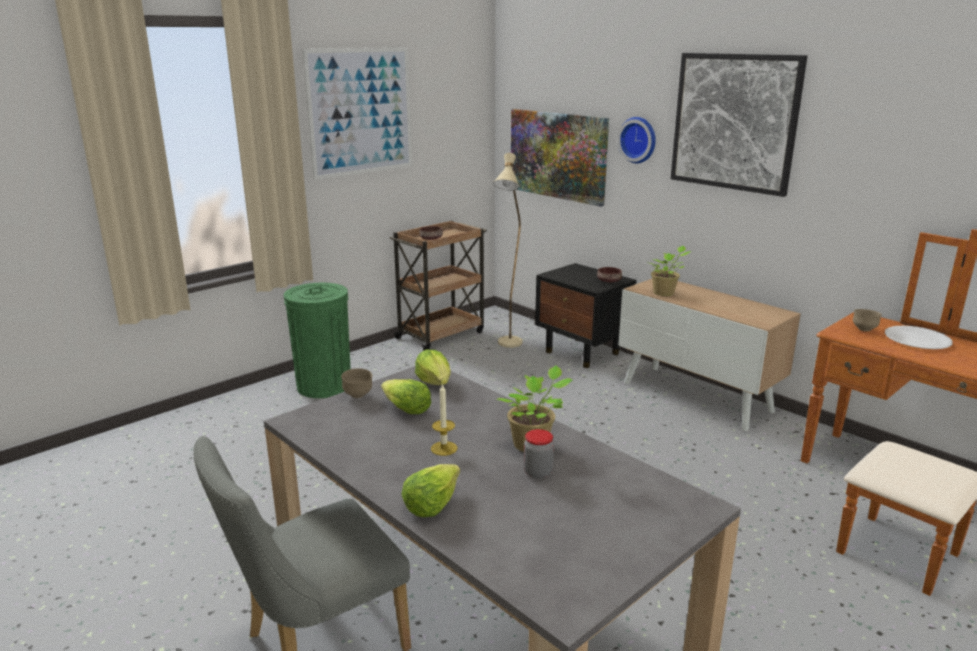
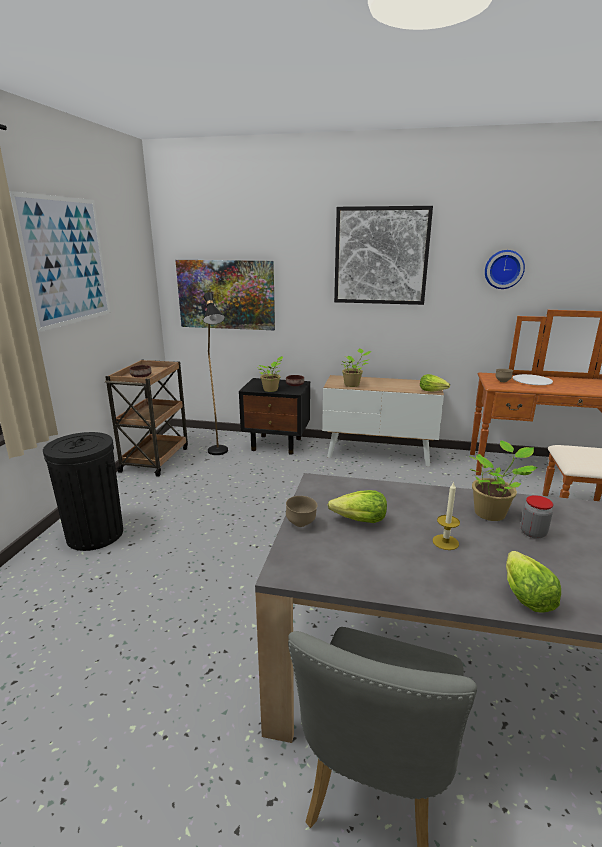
camera: 35 degrees left, 0 degrees up
(324, 386) = (95, 534): green trash can -> black trash can
(435, 382) = (341, 489): lettuce -> lettuce (432, 391)
(508, 346) = (220, 454): beige floor lamp -> black floor lamp
(573, 281) = (271, 390): none -> potted plant
(638, 139) = (302, 275): wall clock -> wall clock (503, 269)

